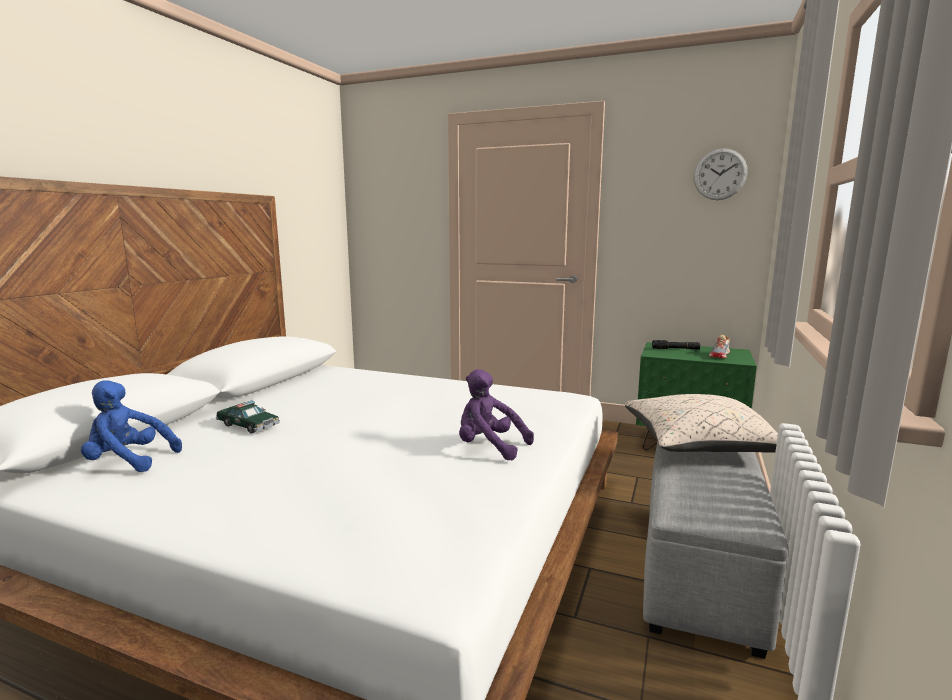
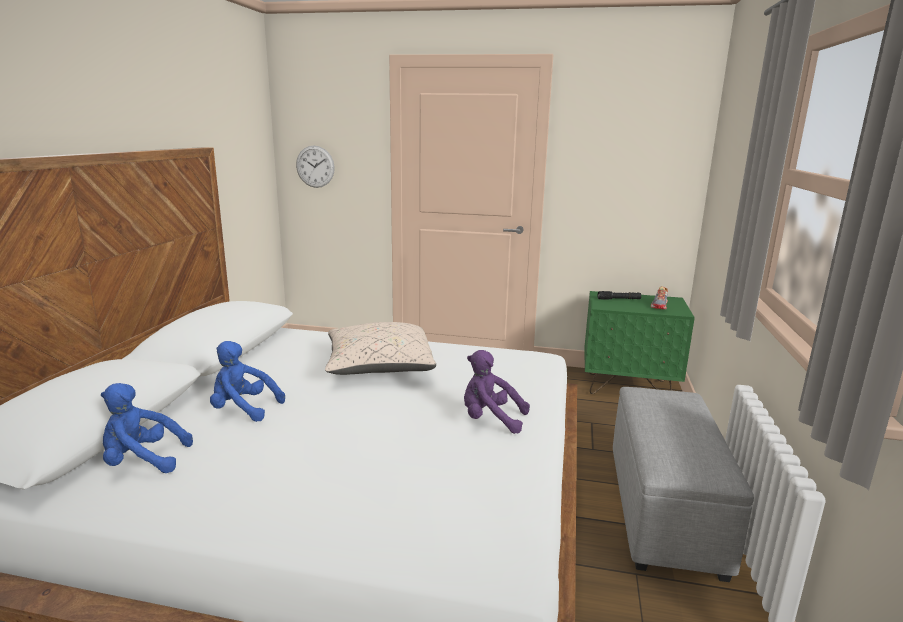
camera: 10 degrees left, 5 degrees up
(248, 425) = (243, 409): toy car -> blue plush toy
(696, 446) = (658, 401): beige pillow -> beige pillow (379, 367)
(720, 174) = (661, 133): wall clock -> wall clock (315, 166)

